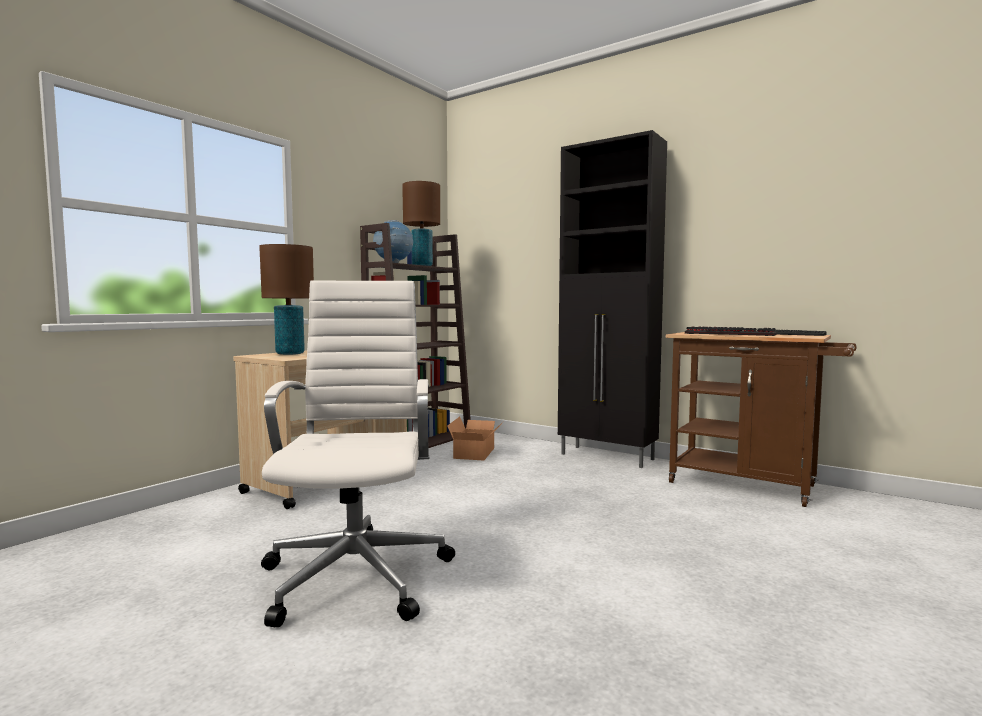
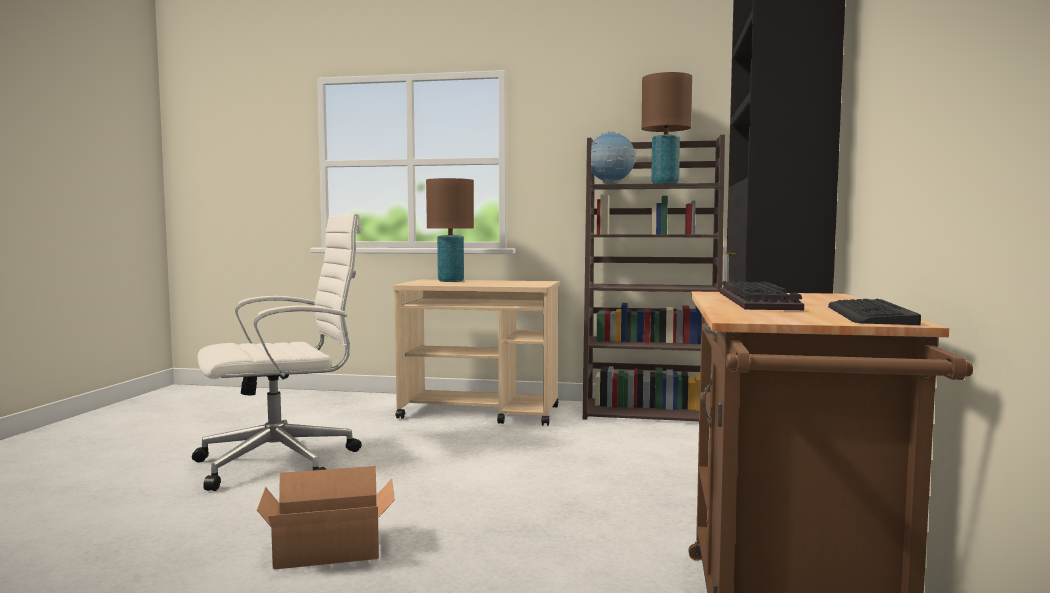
camera: 65 degrees right, 0 degrees up
(476, 453) = (652, 439): cardboard box -> cardboard box (330, 551)

